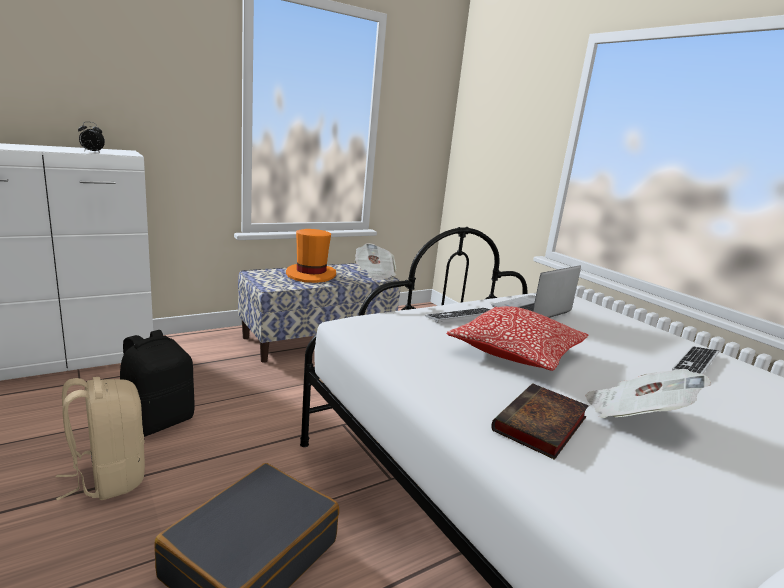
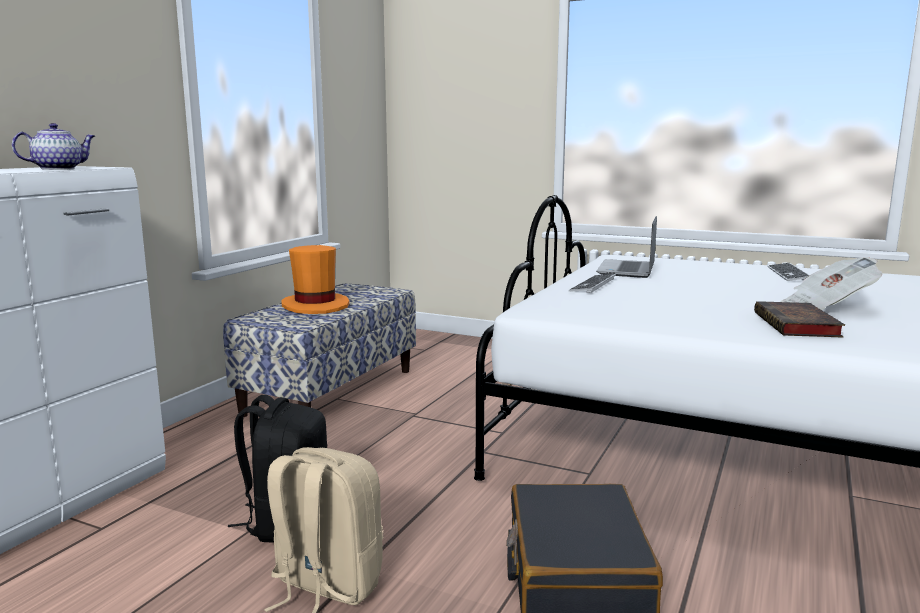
camera: 30 degrees left, 5 degrees down
(92, 152) = (59, 169): alarm clock -> teapot
(374, 273) = (378, 290): newspaper -> none
(516, 352) = (685, 295): pillow -> none

